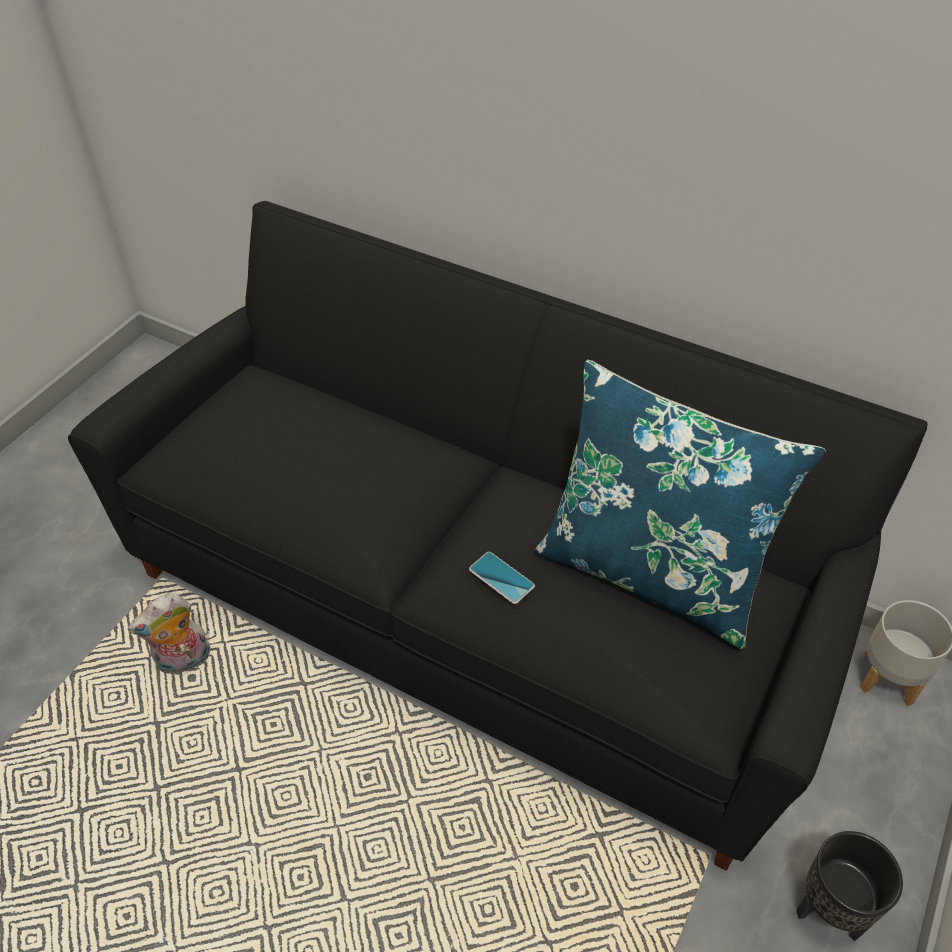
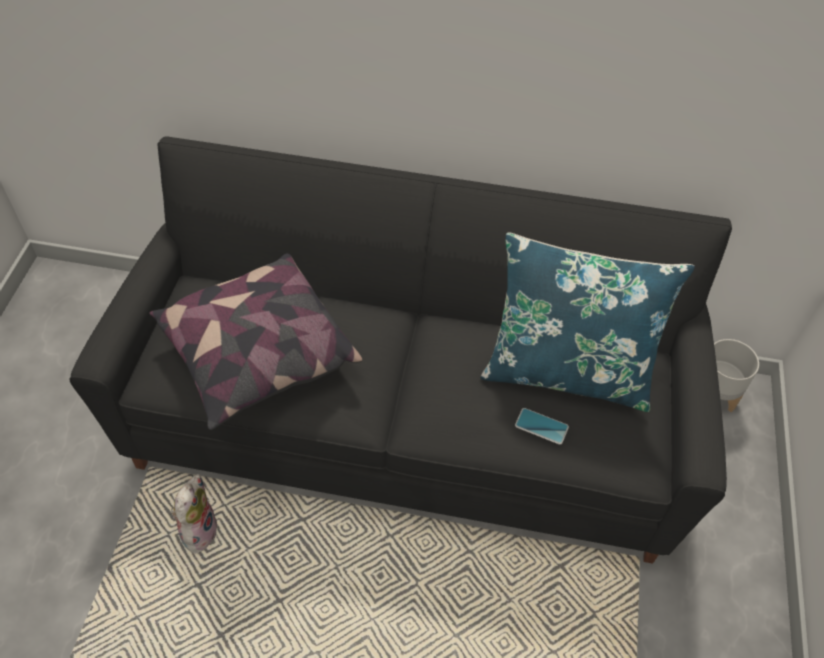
camera: 20 degrees left, 5 degrees up
(183, 662) = (198, 530): plush toy -> plush toy turned 150 degrees clockwise
(282, 461) = (257, 354): none -> pillow
(501, 578) = (464, 405): phone -> phone (541, 426)
(830, 912) = (727, 569): black planter -> none

